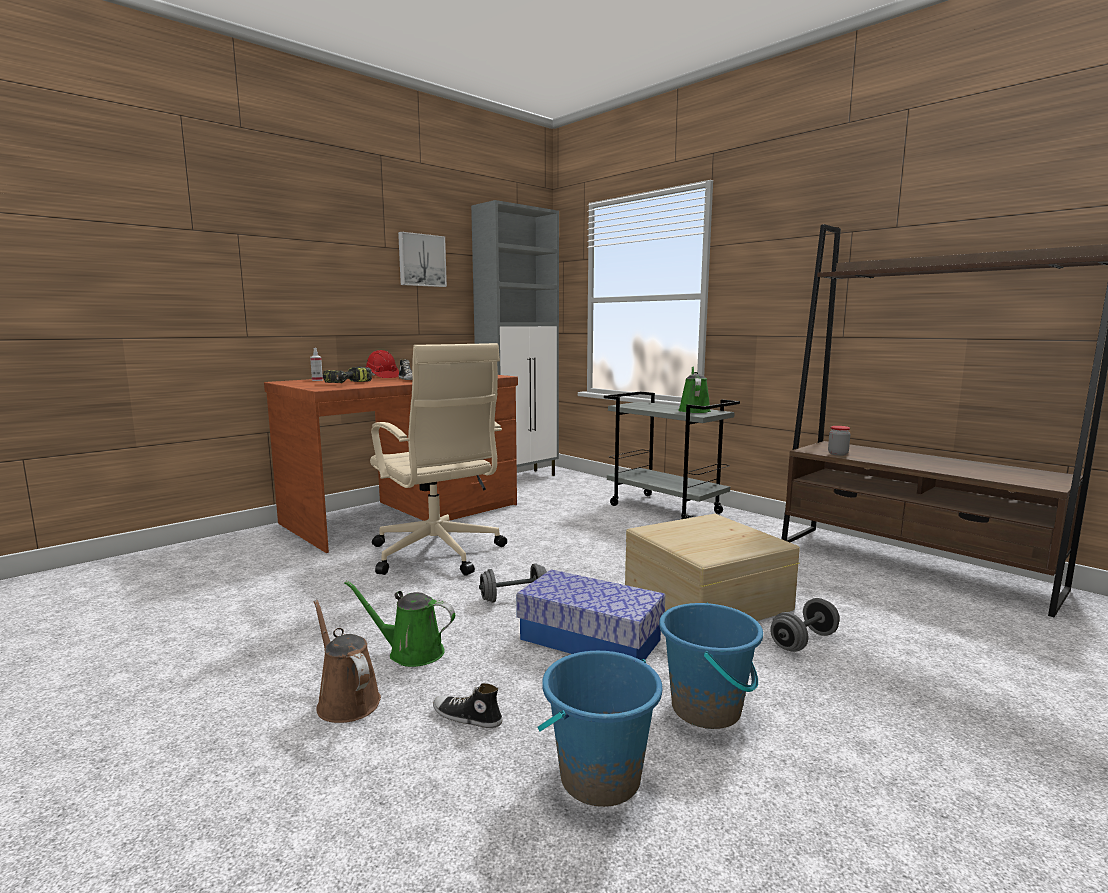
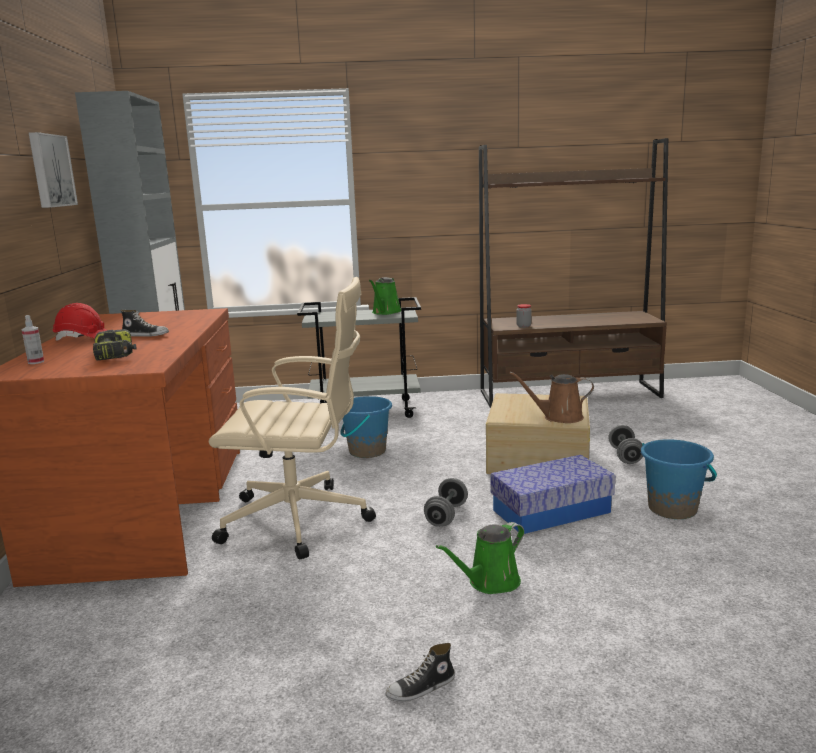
camera: 50 degrees left, 5 degrees up
(346, 700) = (541, 630): brown watering can -> brown watering can (559, 417)
(466, 717) = (613, 585): shoe -> shoe (421, 688)
(599, 777) = (717, 563): blue bucket -> blue bucket (367, 451)
(693, 410) = (385, 312): green watering can -> green watering can turned 120 degrees counterclockwise

